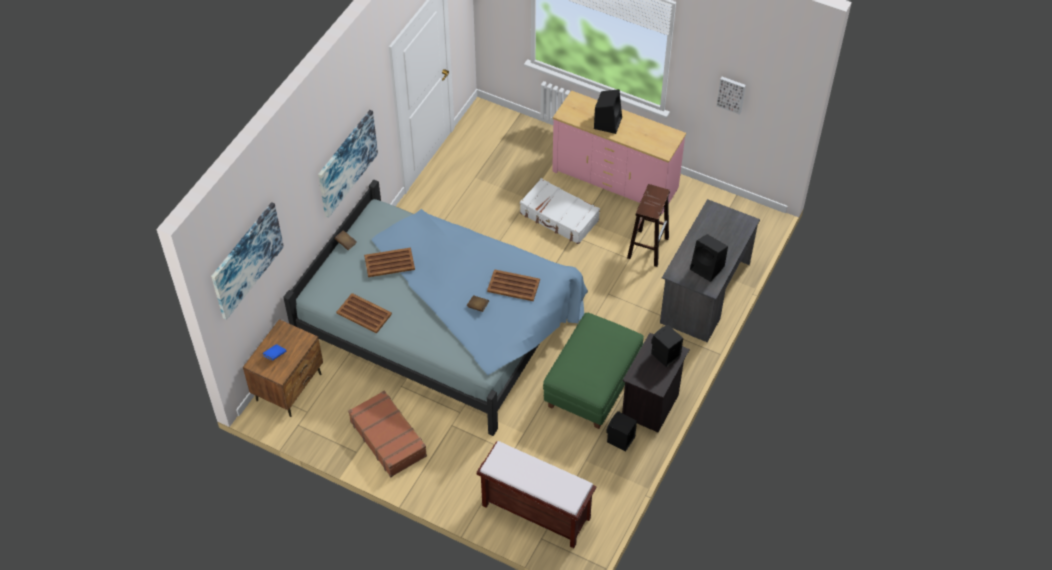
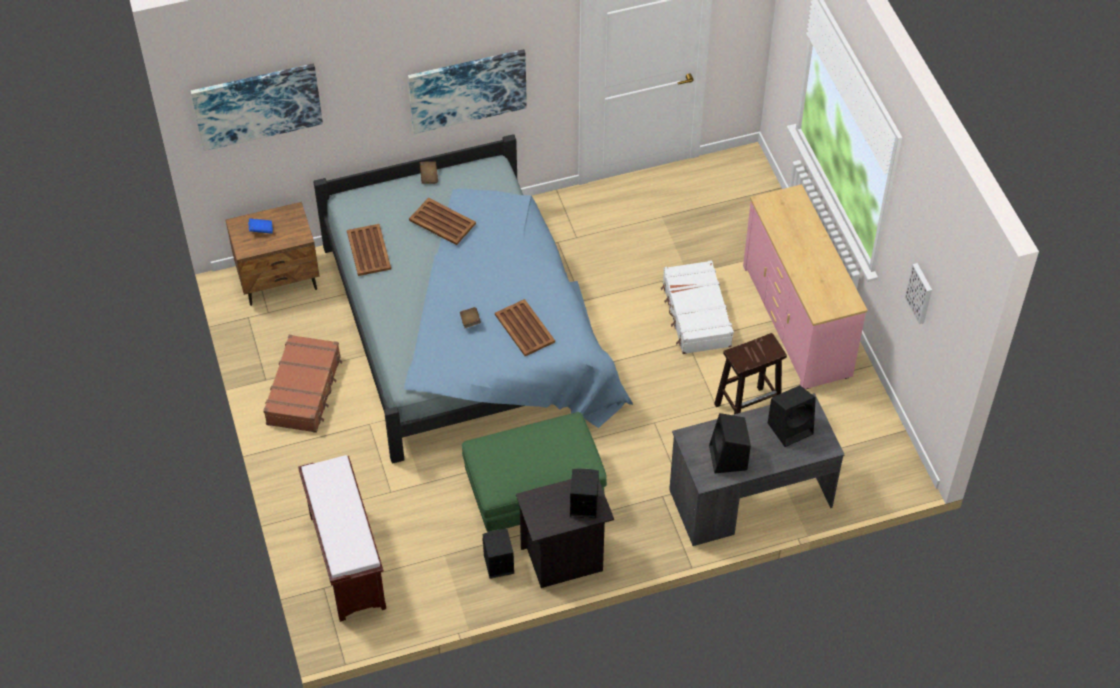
camera: 45 degrees right, 0 degrees up
(607, 122) = (798, 241): black speaker -> black speaker (791, 428)

